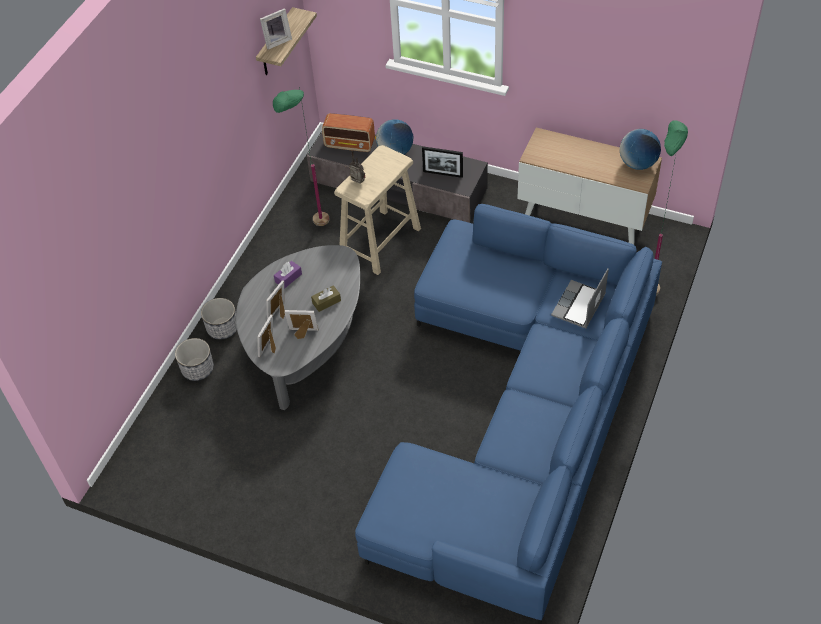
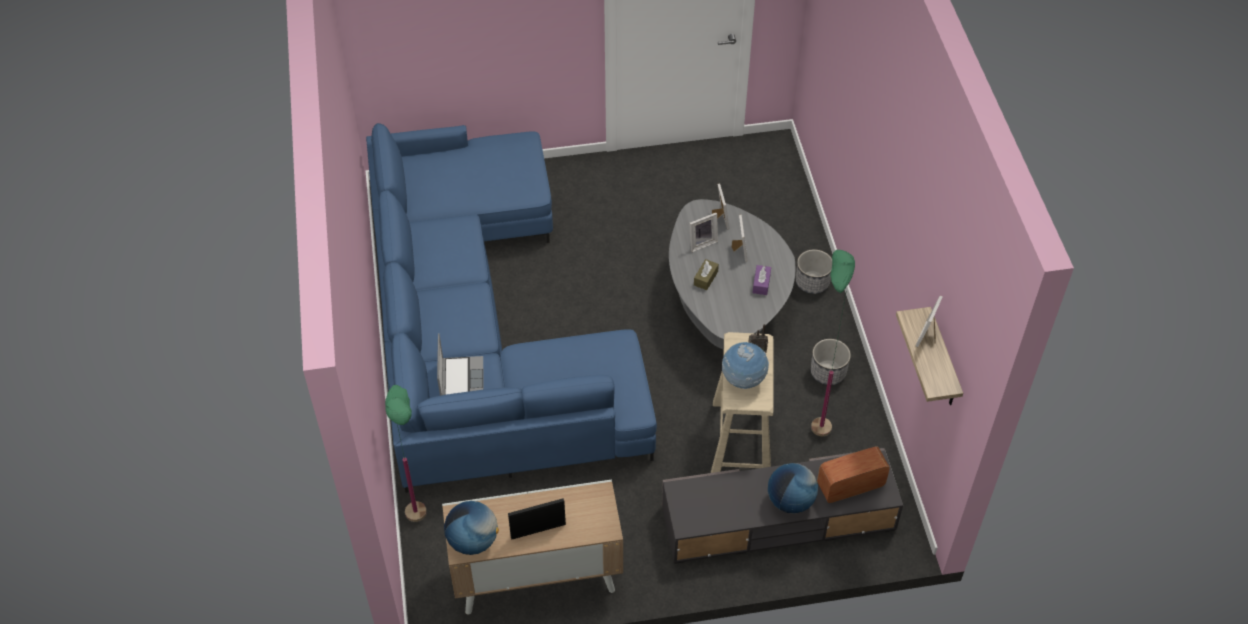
camera: 145 degrees right, 0 degrees up
(197, 369) = (798, 240): planter -> planter (828, 372)
(383, 169) = (743, 380): none -> globe
(443, 174) = (714, 497): picture frame -> picture frame (538, 530)

